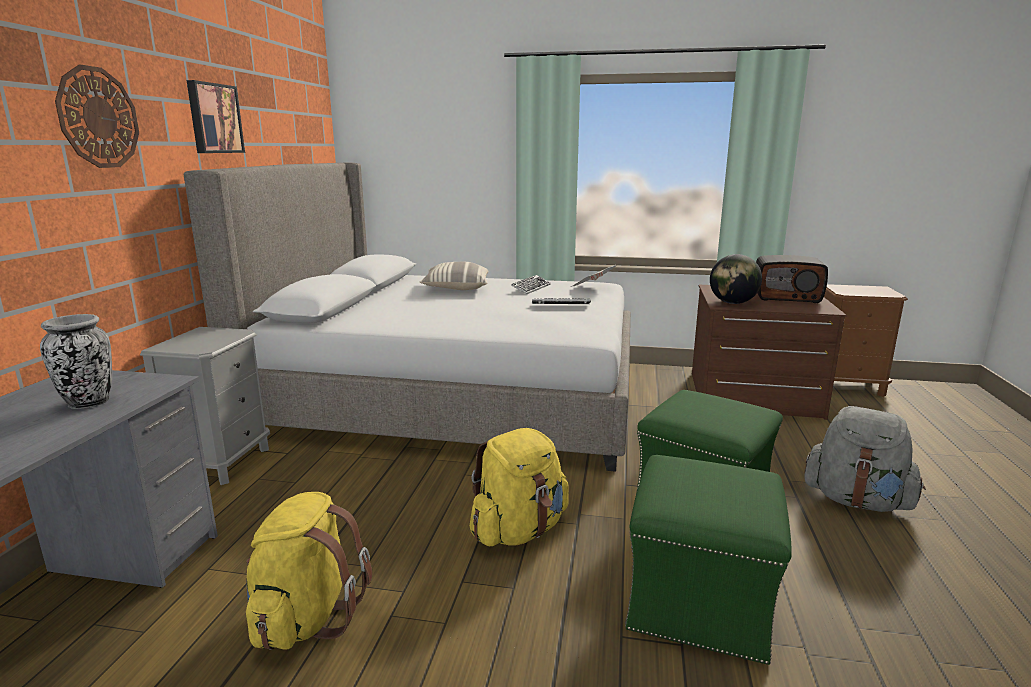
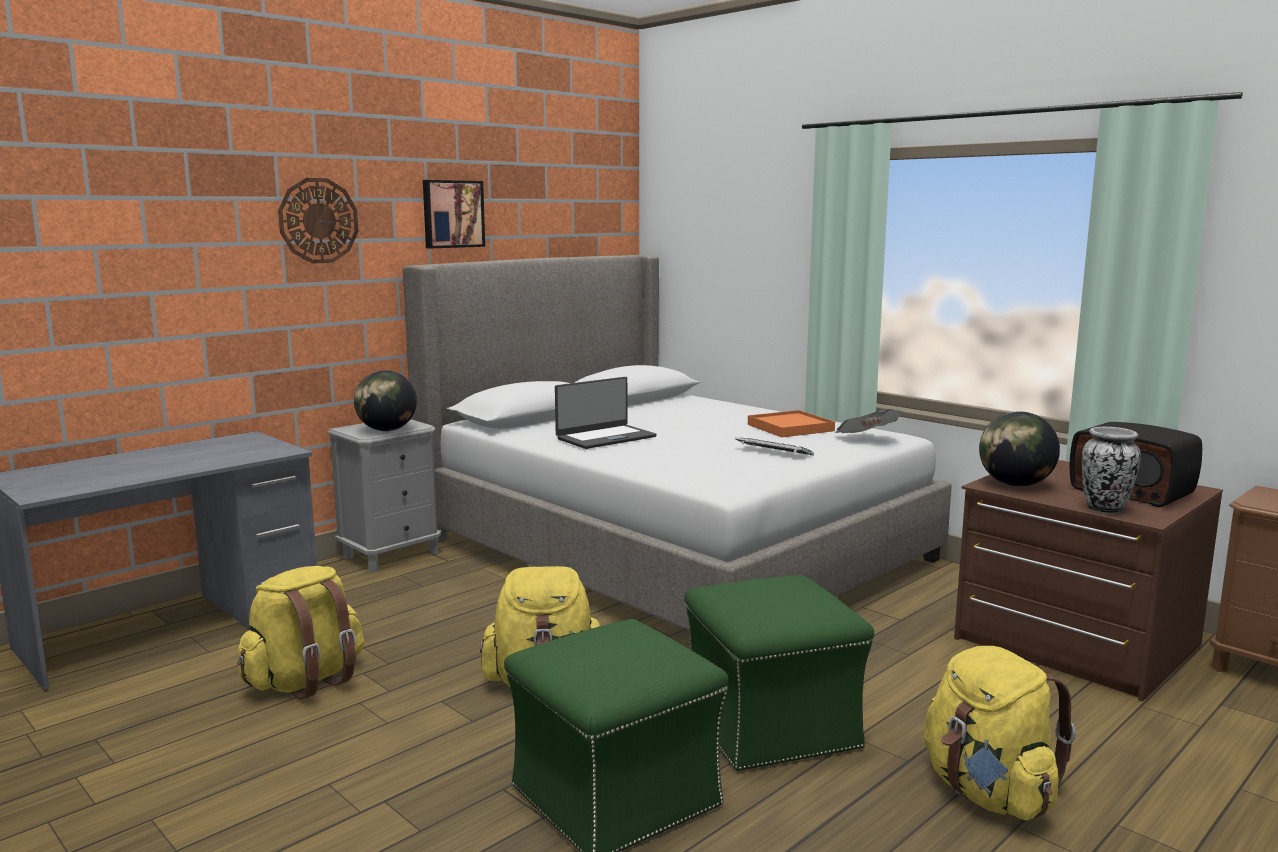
camera: 35 degrees right, 5 degrees down
(88, 403) = (221, 455): vase -> vase (1105, 510)
(213, 341) = (387, 430): none -> globe
(424, 315) = (605, 437): none -> laptop
(456, 288) = (703, 416): pillow -> none
(531, 288) = (790, 428): keyboard -> orange tray
(857, 501) = (989, 793): grey backpack -> yellow backpack

